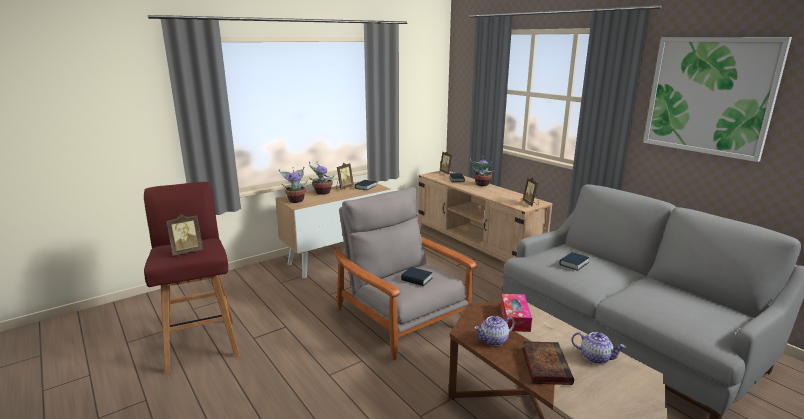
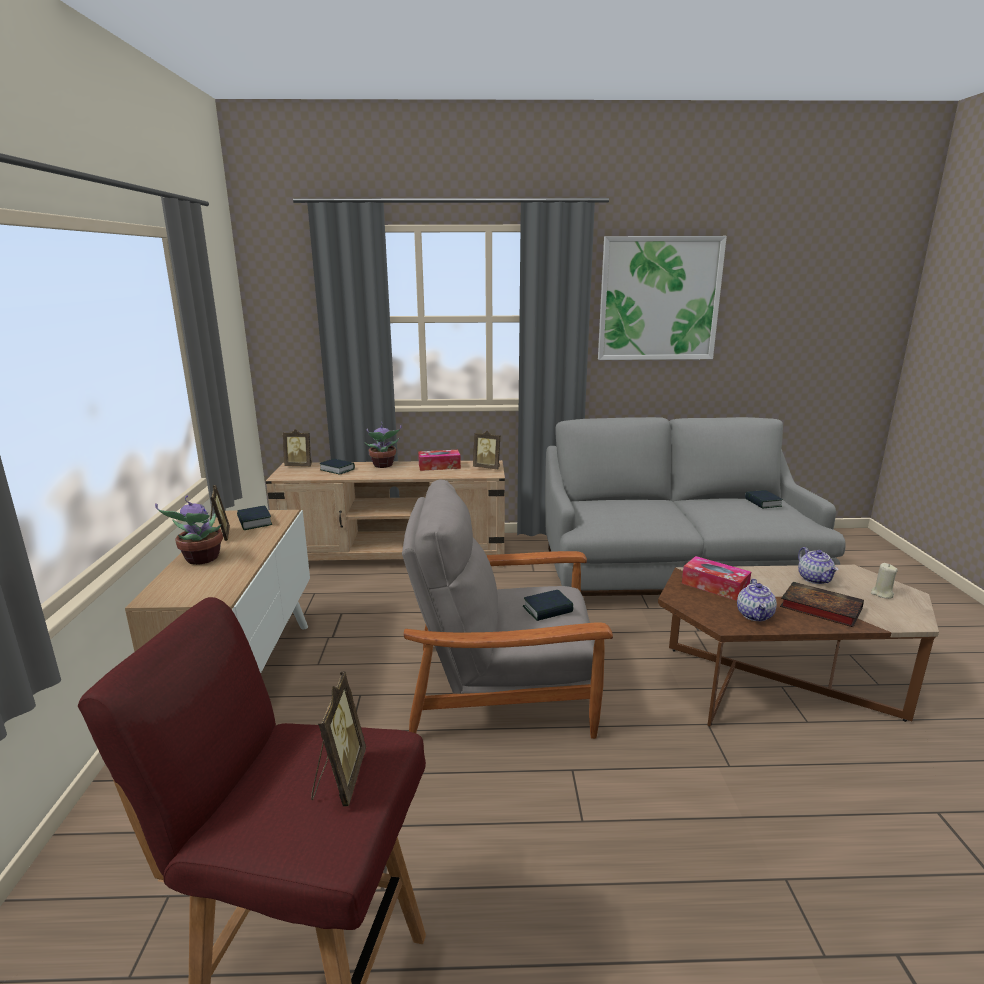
camera: 55 degrees left, 0 degrees up
(296, 200) = (188, 591): potted plant -> none
(507, 194) = (439, 466): none -> tissue box
(573, 264) = (631, 512): book -> book (763, 503)
(595, 357) = (815, 579): teapot -> teapot turned 105 degrees clockwise
(621, 394) = (882, 594): none -> beige candle

